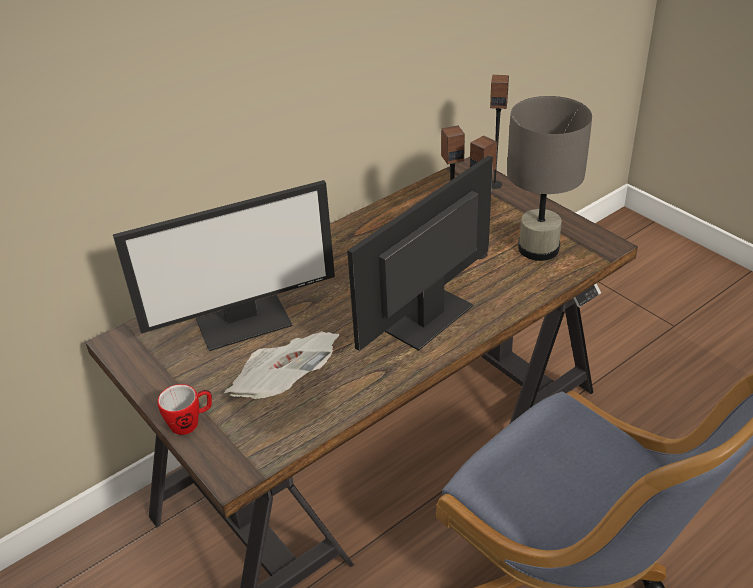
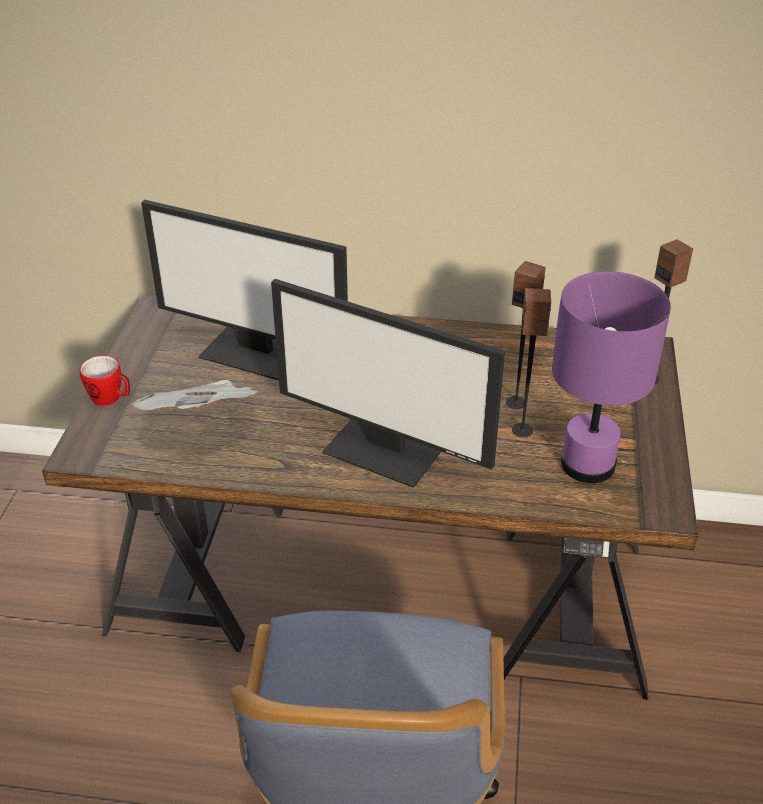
camera: 45 degrees right, 0 degrees up
(426, 318) = (385, 450): monitor -> monitor turned 150 degrees counterclockwise
(539, 249) = (587, 465): grey table lamp -> purple table lamp

